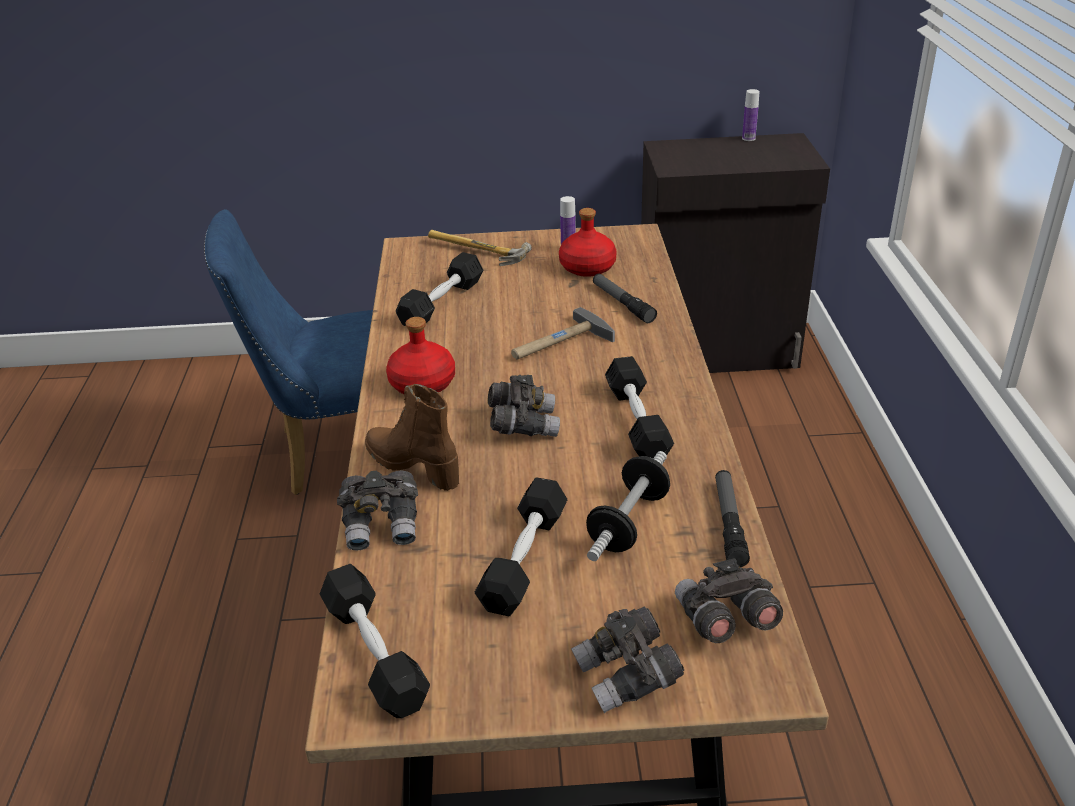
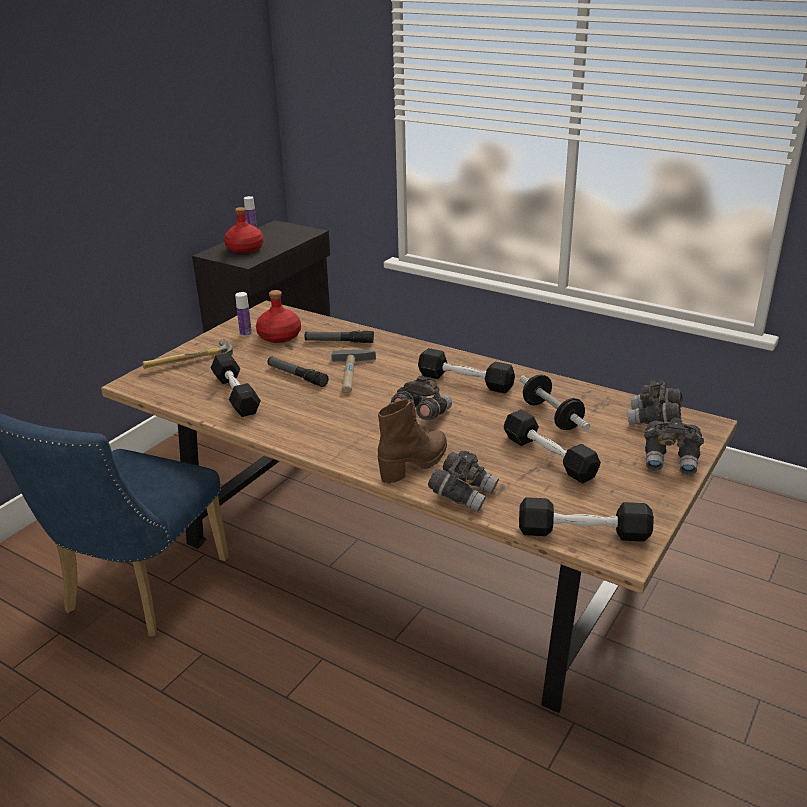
camera: 55 degrees left, 5 degrees down
(414, 466) = (415, 464): brown boot -> brown boot turned 150 degrees clockwise
(422, 383) = (325, 433): red bottle -> red bottle (244, 249)
(729, 523) = (583, 390): flashlight -> flashlight (297, 376)

